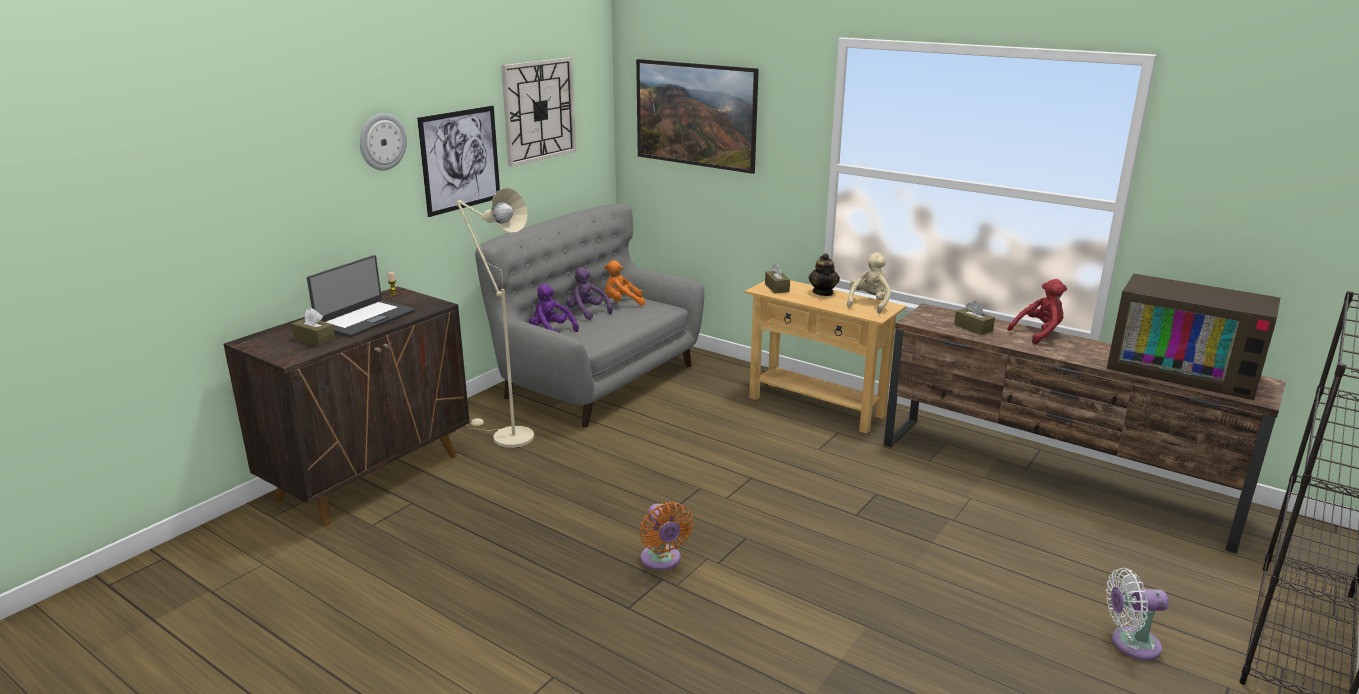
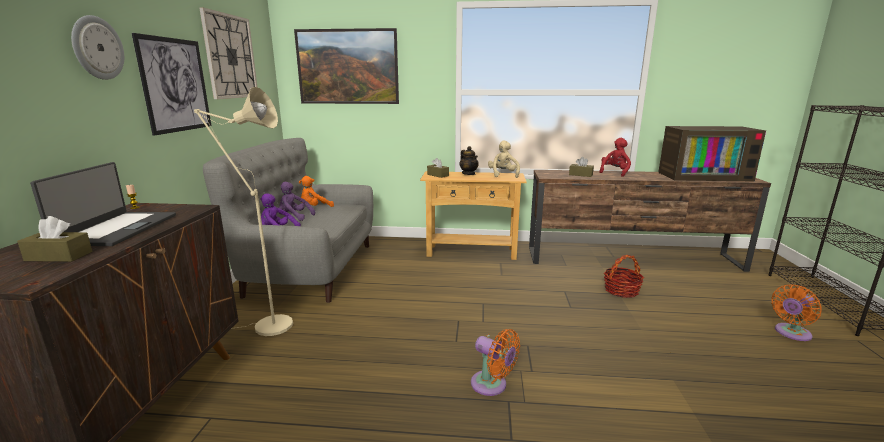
camera: 30 degrees left, 5 degrees down
(960, 516) = (621, 290): none -> basket
(1130, 643) = (791, 333): white fan -> orange fan

